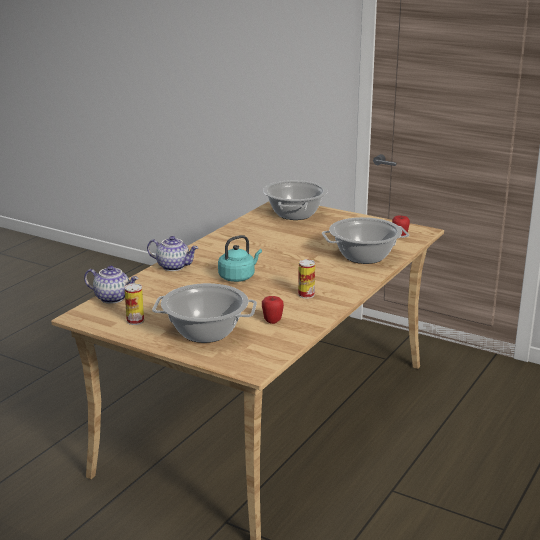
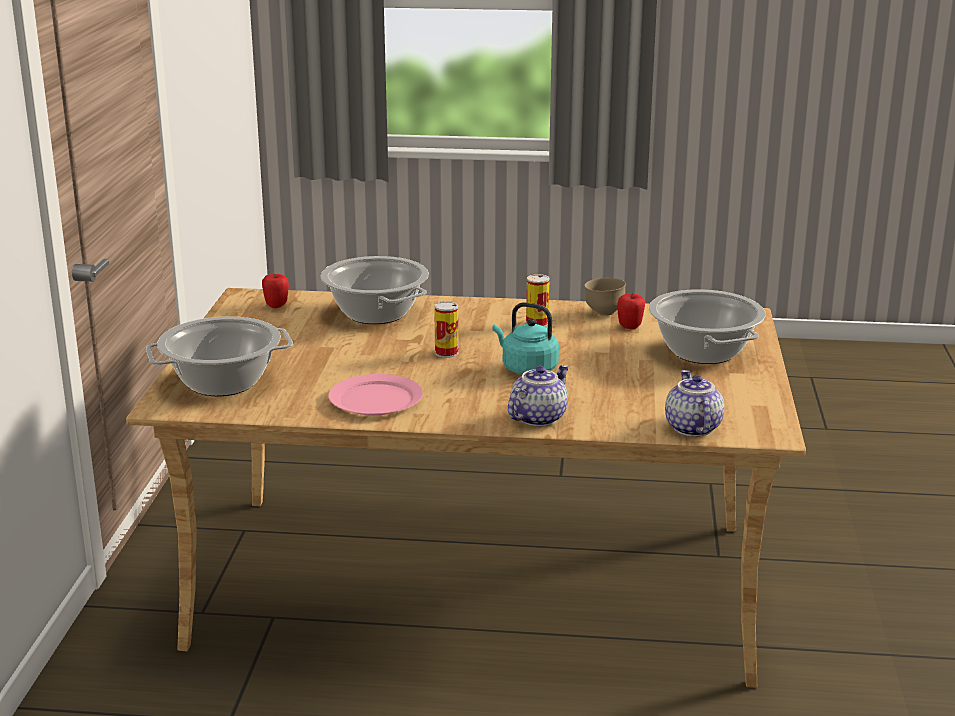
camera: 115 degrees left, 0 degrees up
(135, 321) = (732, 395): can -> can (446, 353)
(174, 266) = (537, 417): teapot -> teapot turned 45 degrees clockwise
(239, 238) = (375, 399): none -> pink plate
(305, 319) = (604, 313): none -> brown bowl

